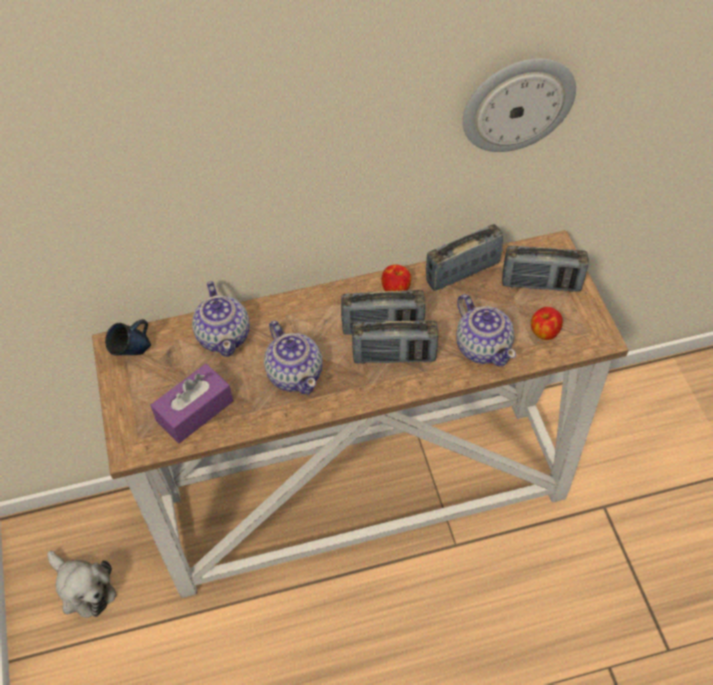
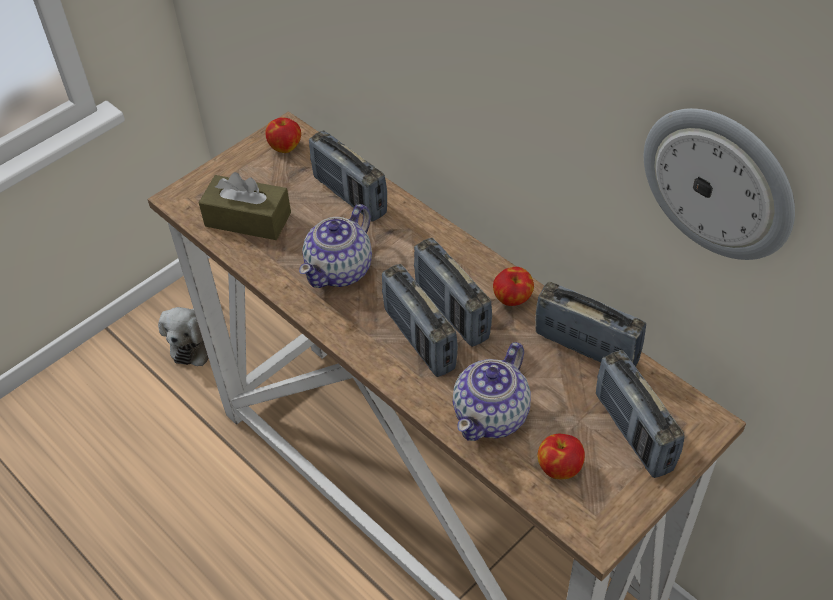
camera: 60 degrees right, 5 degrees down
(133, 353) = (285, 147): blue mug -> apple
(195, 411) = (248, 219): purple tissue box -> brown tissue box
(224, 335) = (350, 196): teapot -> radio

